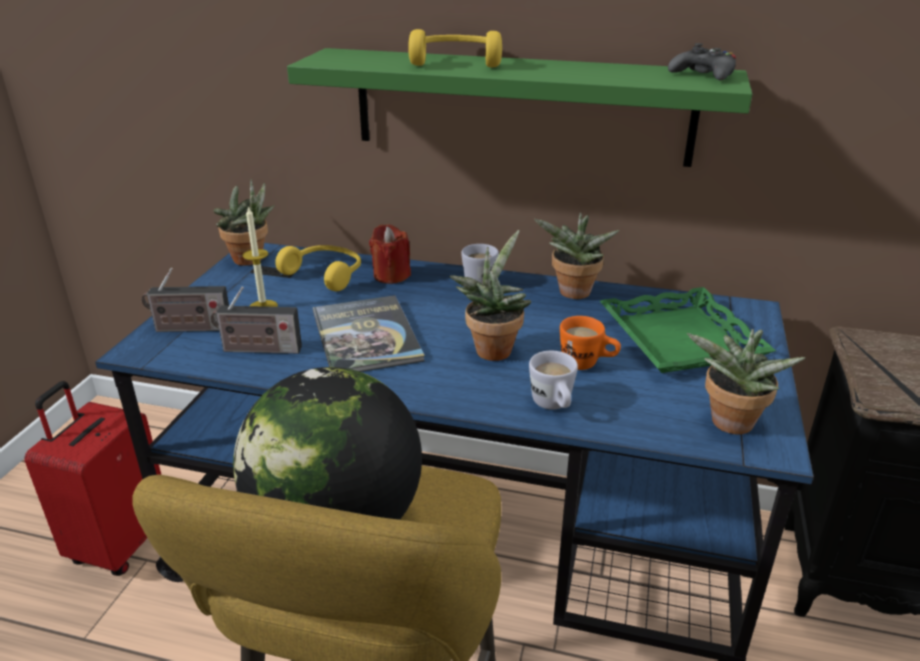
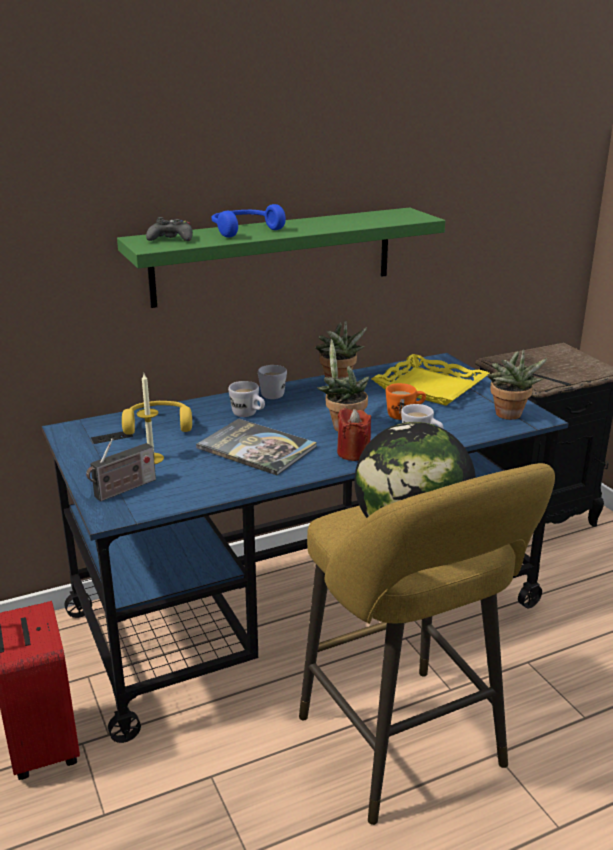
camera: 40 degrees left, 5 degrees down
(251, 260) = (80, 436): potted plant -> none
(258, 349) = (200, 481): radio -> none
(391, 275) = (206, 410): red candle -> red candle (353, 453)
(421, 296) = (248, 415): none -> white mug
(456, 62) = (243, 230): yellow headphones -> blue headphones
(681, 339) = (430, 386): green tray -> yellow tray
(703, 75) = (399, 214): black game controller -> black game controller (171, 239)

